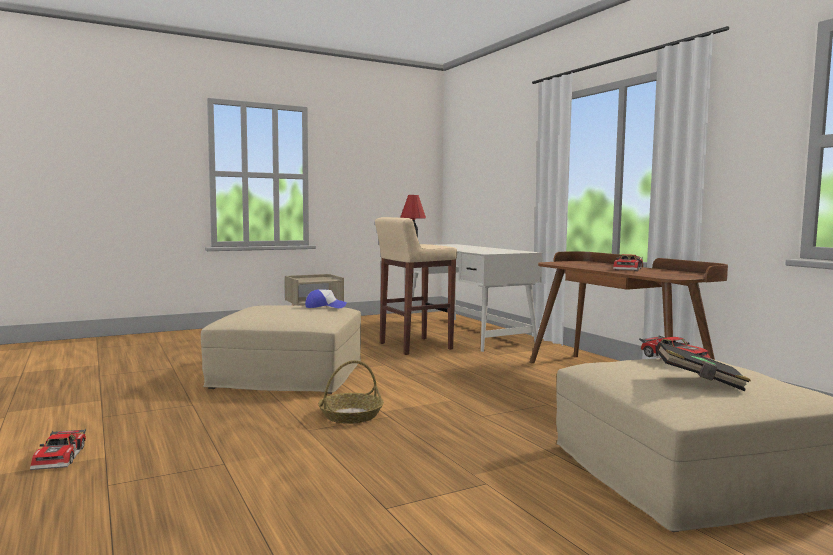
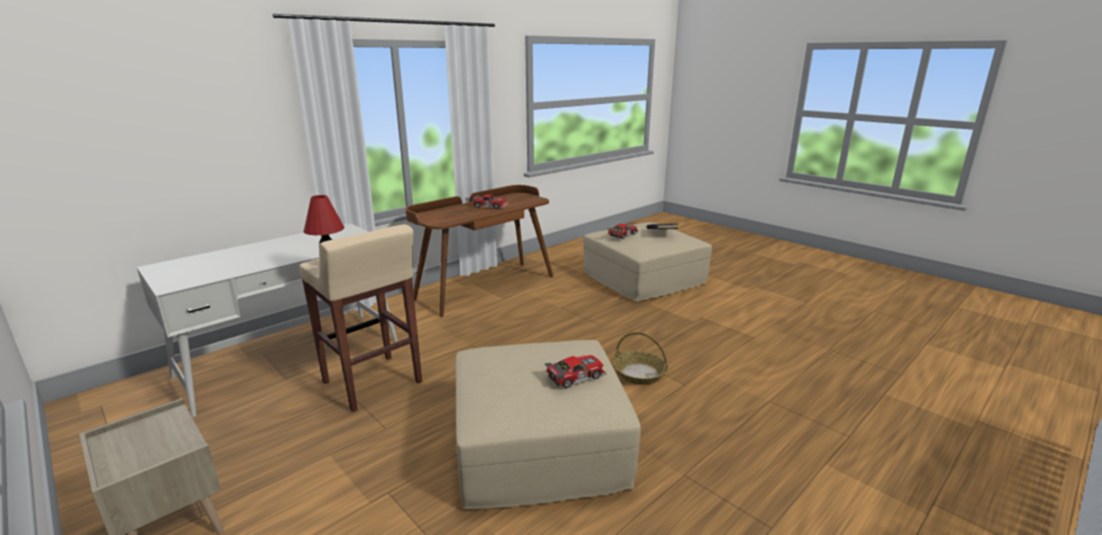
camera: 105 degrees left, 15 degrees up
(62, 457) = (855, 489): toy car -> toy car (574, 375)
(325, 307) = (502, 355): cap -> none

